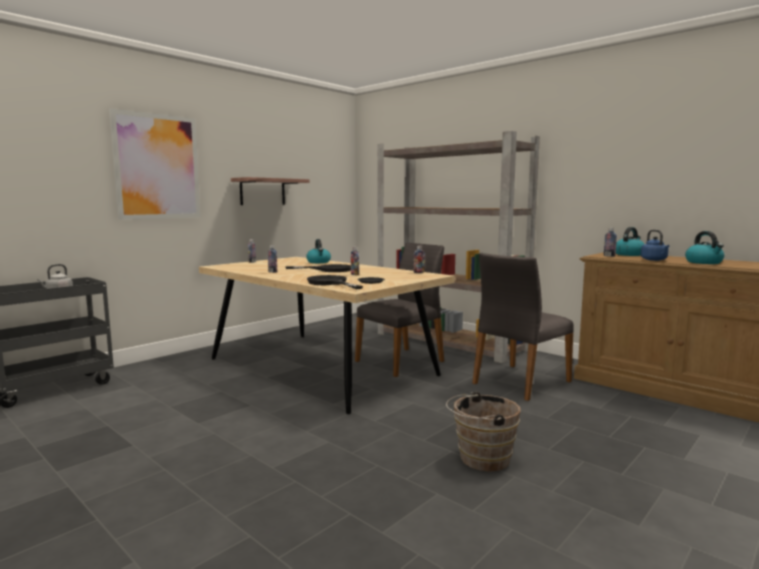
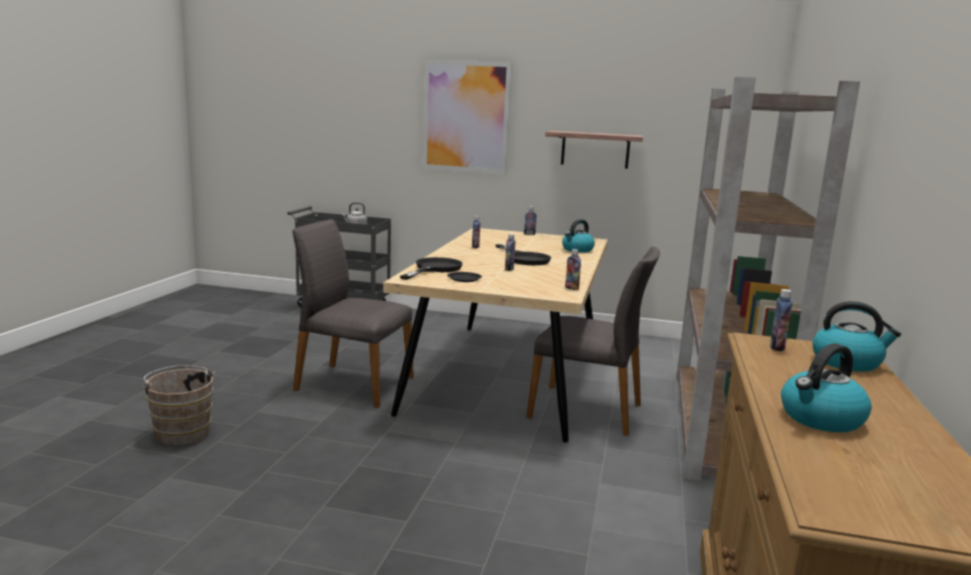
camera: 60 degrees right, 5 degrees up
(480, 458) = (333, 504): brown bucket -> brown bucket (182, 432)
(519, 382) = (615, 502): grey chair -> grey chair (352, 384)
(654, 260) = (777, 378): blue kettle -> none

